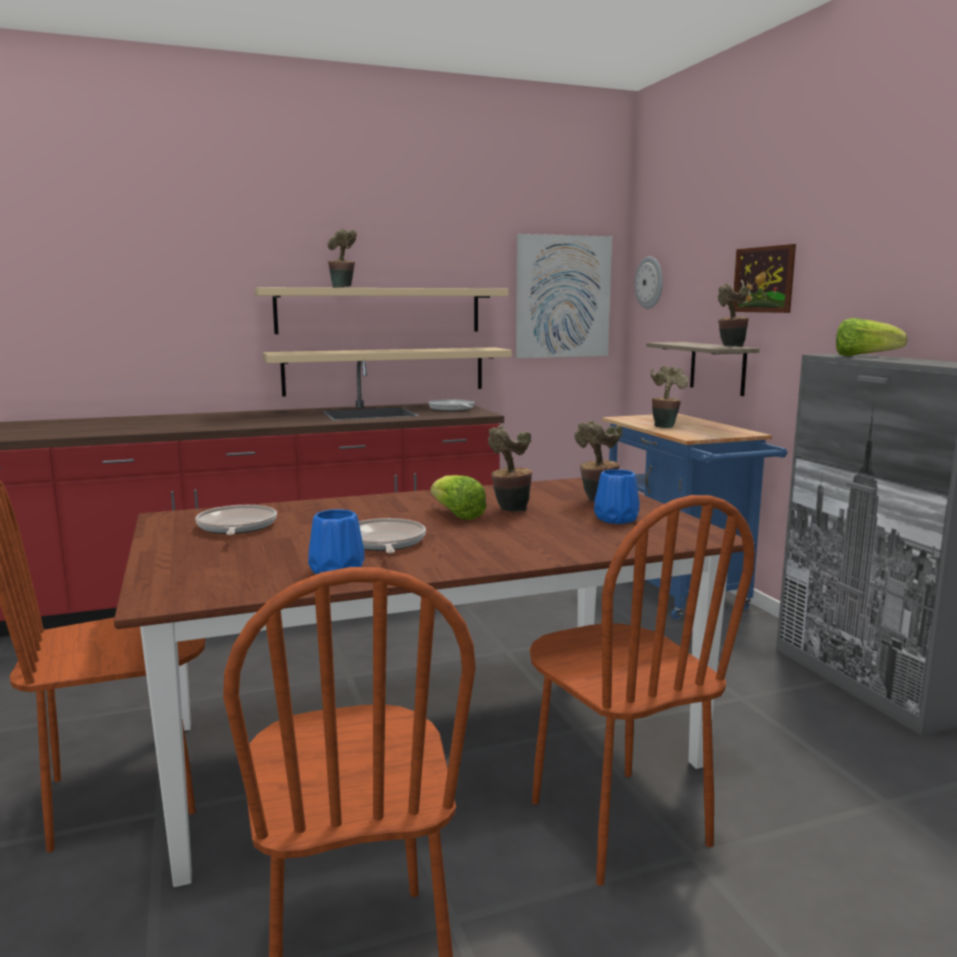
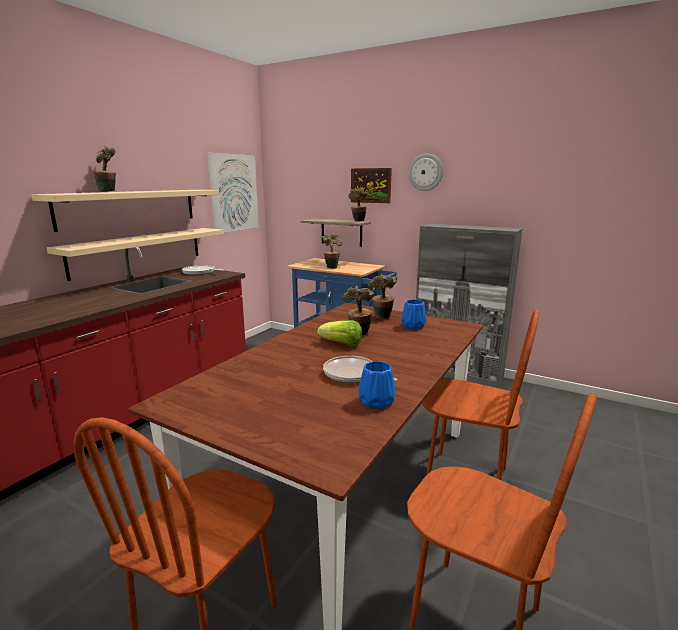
camera: 40 degrees left, 5 degrees up
(236, 527) = (238, 394): frying pan -> none
(650, 282) = (282, 184): wall clock -> wall clock (426, 172)
(864, 356) = (448, 225): lettuce -> none

